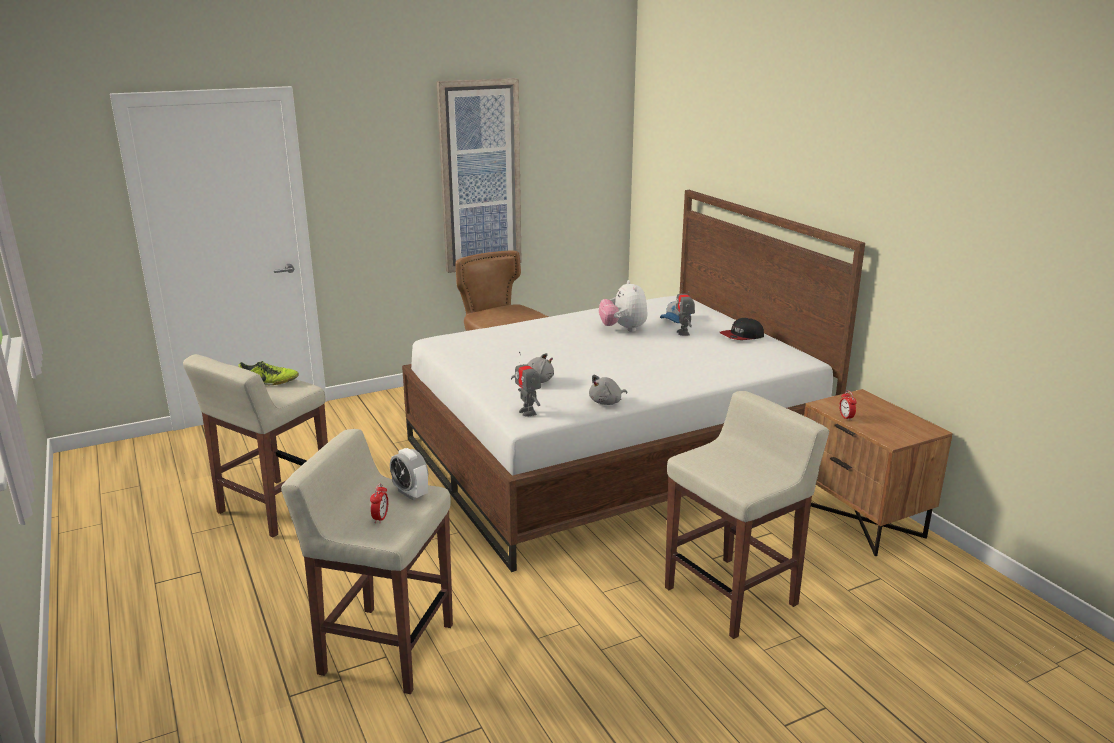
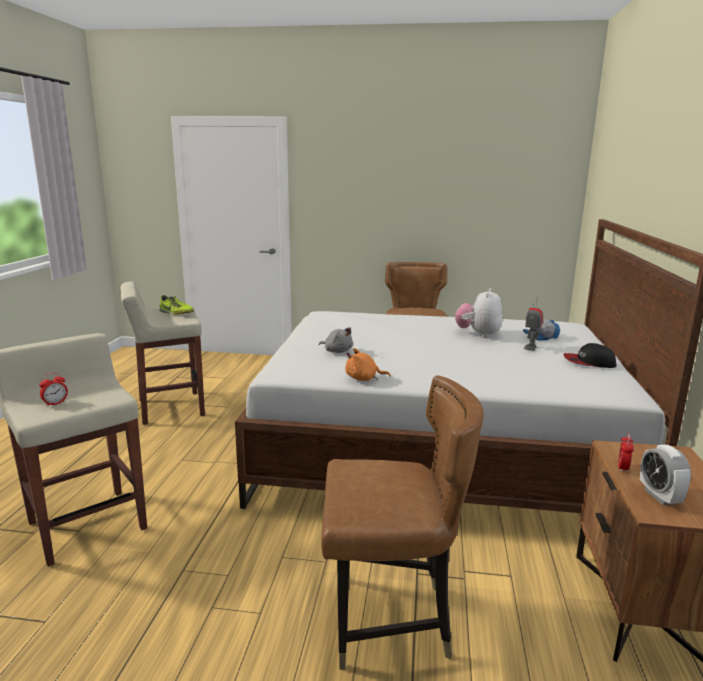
camera: 35 degrees right, 5 degrees down
(410, 493) = (105, 395): alarm clock -> alarm clock (659, 496)
(480, 176) = (429, 199): picture -> none
(528, 412) = (289, 368): toy robot -> none
(607, 402) = (363, 379): grey plush toy -> orange plush toy
(732, 596) = (390, 620): beige stool -> brown chair

